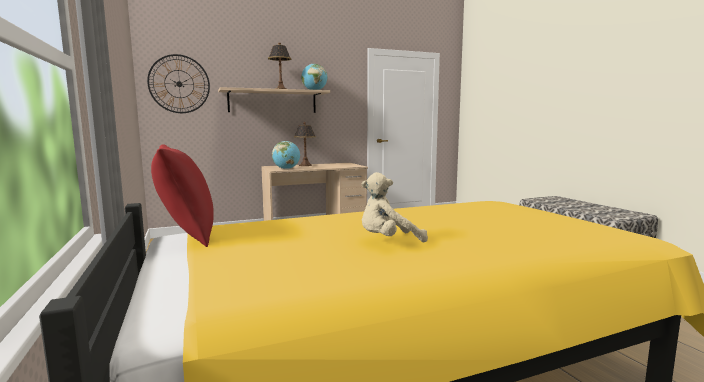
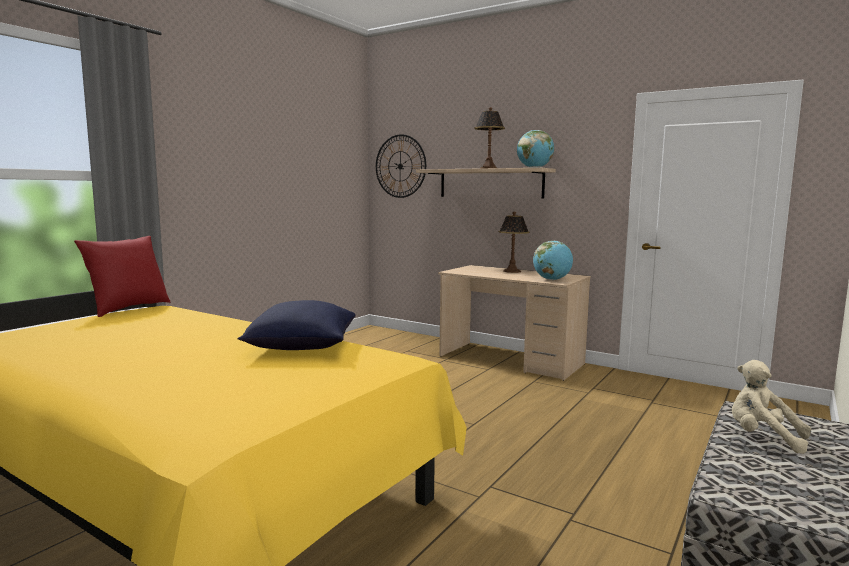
camera: 55 degrees right, 0 degrees up
(286, 169) = (465, 272): globe -> globe (552, 280)
(388, 241) = (131, 347): beige plush toy -> beige plush toy (763, 438)
(444, 210) = (301, 346): none -> blue pillow

